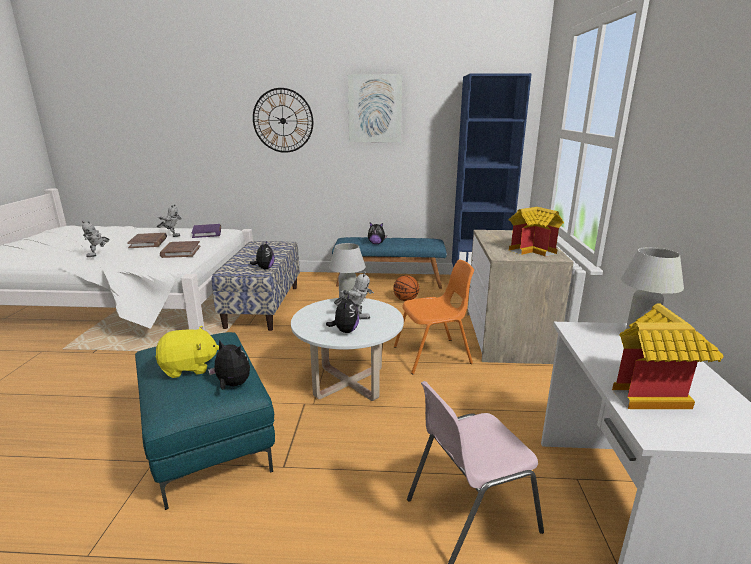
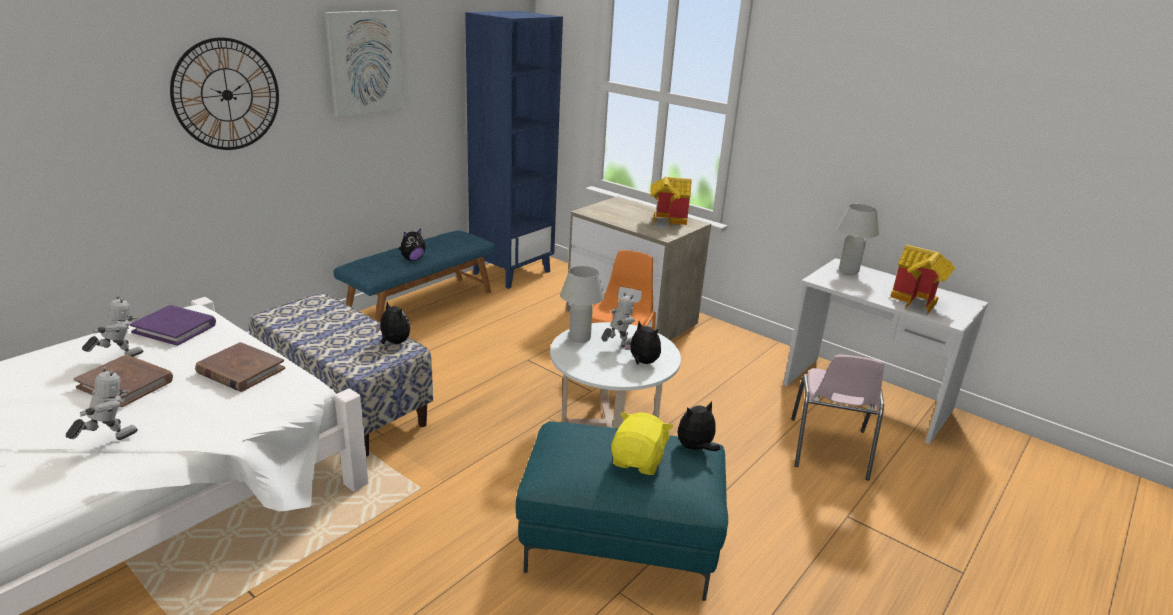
camera: 55 degrees left, 5 degrees up
(99, 255) = (109, 440): toy robot -> toy robot turned 105 degrees counterclockwise
(405, 300) = (485, 320): basketball -> none

